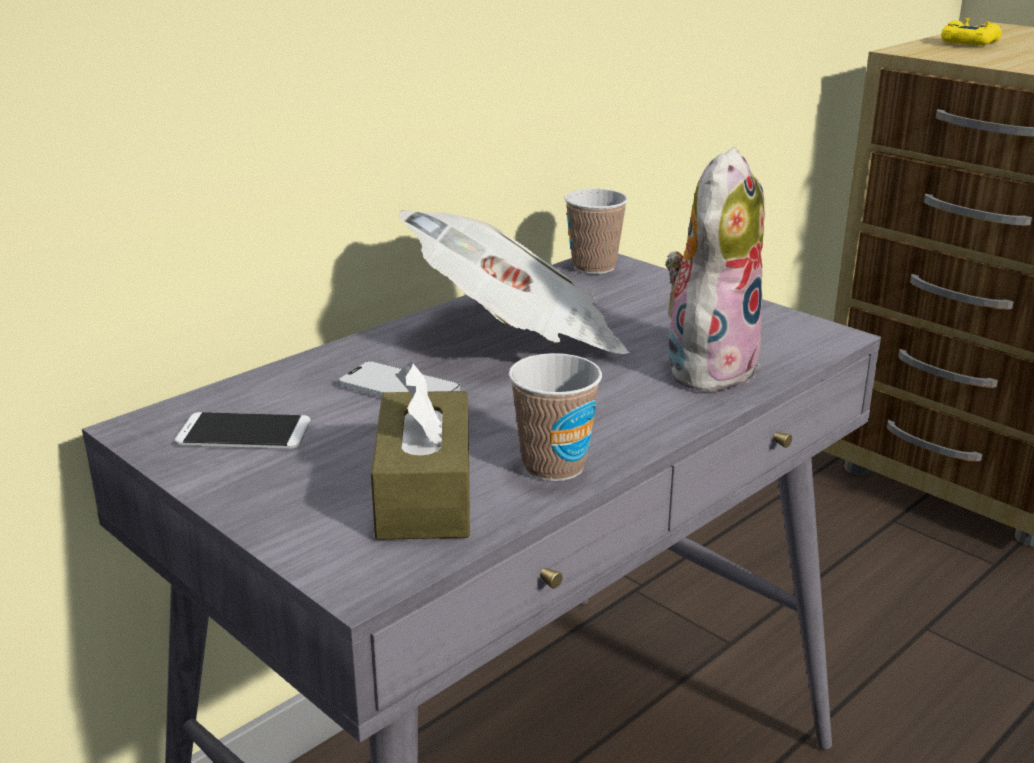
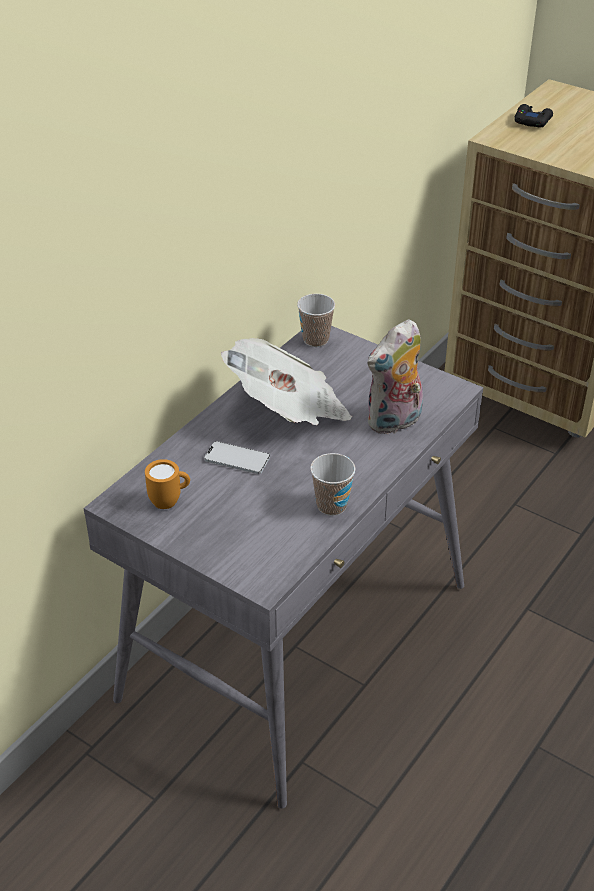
camera: 10 degrees left, 15 degrees up
(244, 433) = (170, 501): phone -> orange mug
(425, 493) = (275, 530): brown tissue box -> none
(708, 366) = (395, 422): plush toy -> plush toy turned 150 degrees counterclockwise
(968, 43) = (532, 121): yellow game controller -> black game controller

